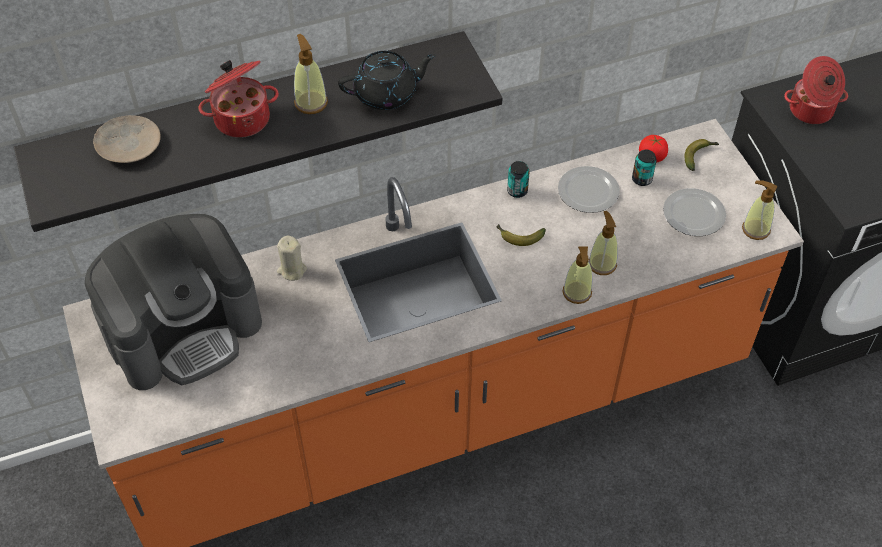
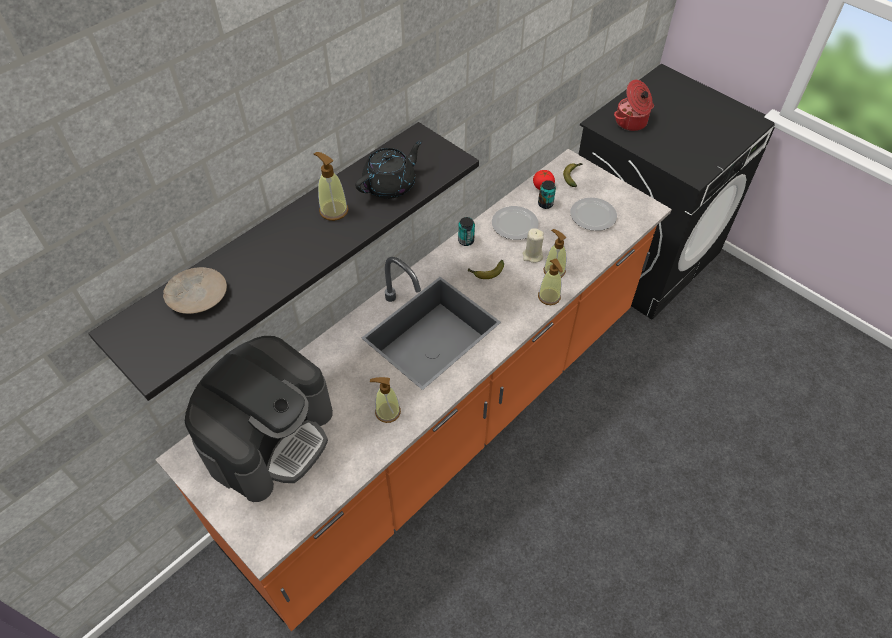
camera: 25 degrees left, 0 degrees up
(242, 118) = (283, 241): cooking pot -> none
(292, 270) = (332, 358): beige candle -> beige candle (532, 255)
(755, 229) = (637, 212): soap dispenser -> soap dispenser (387, 412)

